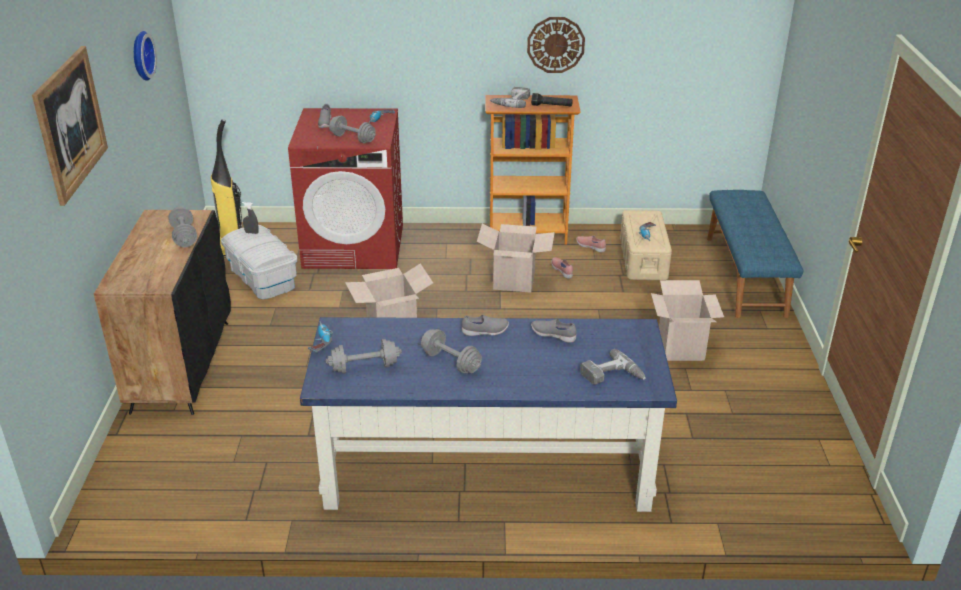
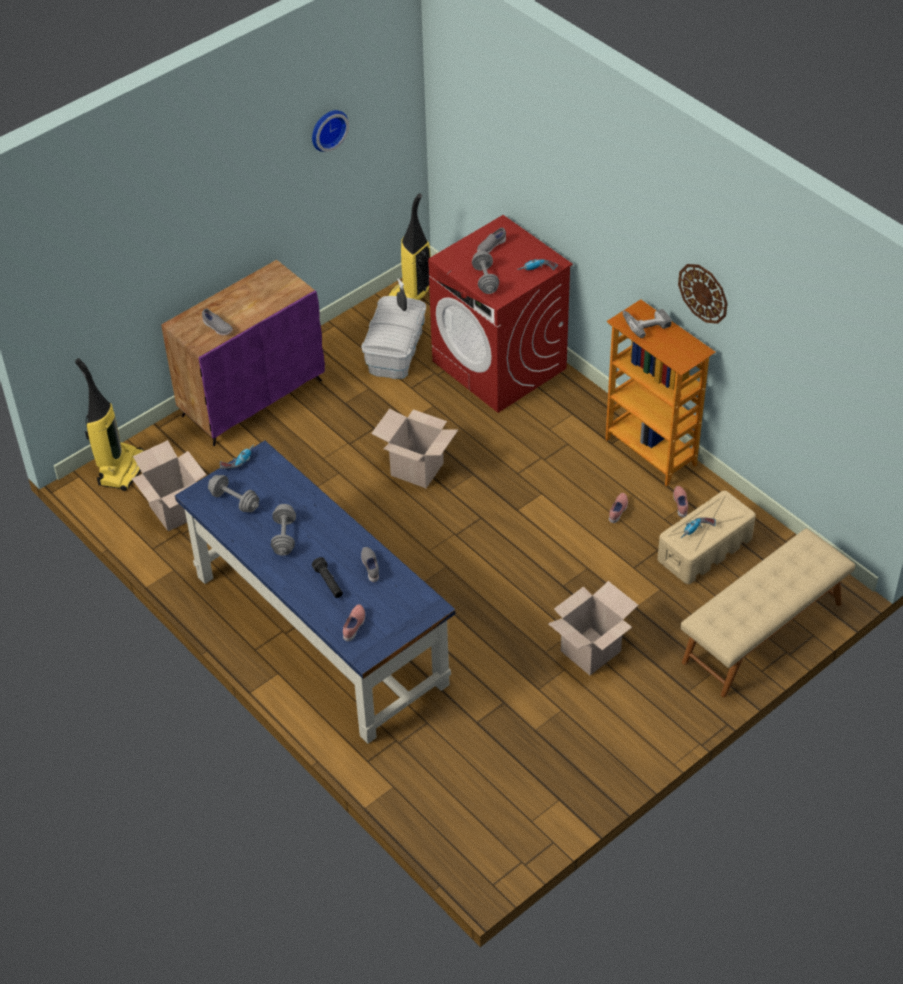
camera: 50 degrees right, 15 degrees up
(70, 123) = (177, 199): picture -> none
(119, 485) = (120, 469): none -> vacuum cleaner
(181, 365) = (252, 397): black cabinet -> purple cabinet
(184, 237) = (266, 307): grey dumbbell -> none
(485, 332) = (337, 530): grey shoe -> grey shoe (217, 328)
(514, 281) = (566, 492): cardboard box -> cardboard box (175, 510)
(551, 106) = (669, 351): black flashlight -> black flashlight (328, 583)
(612, 376) = (354, 626): power drill -> pink shoe
(746, 275) = (763, 633): blue bench -> beige bench

